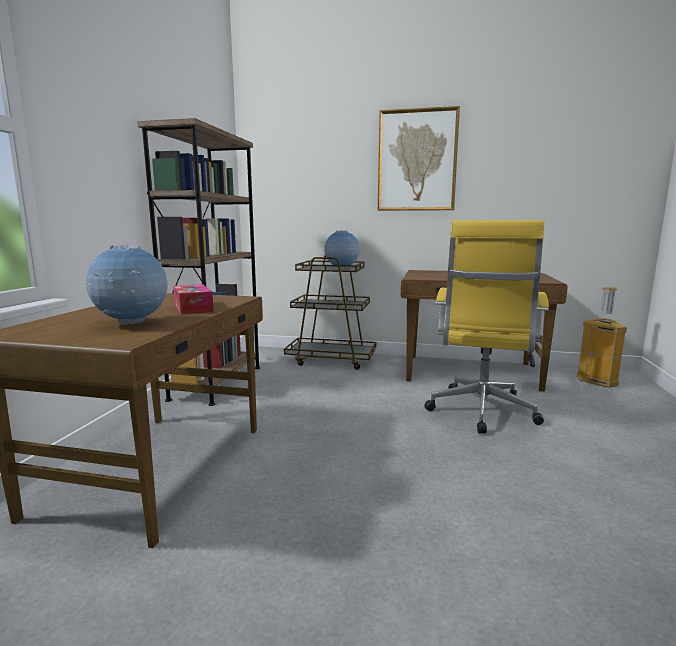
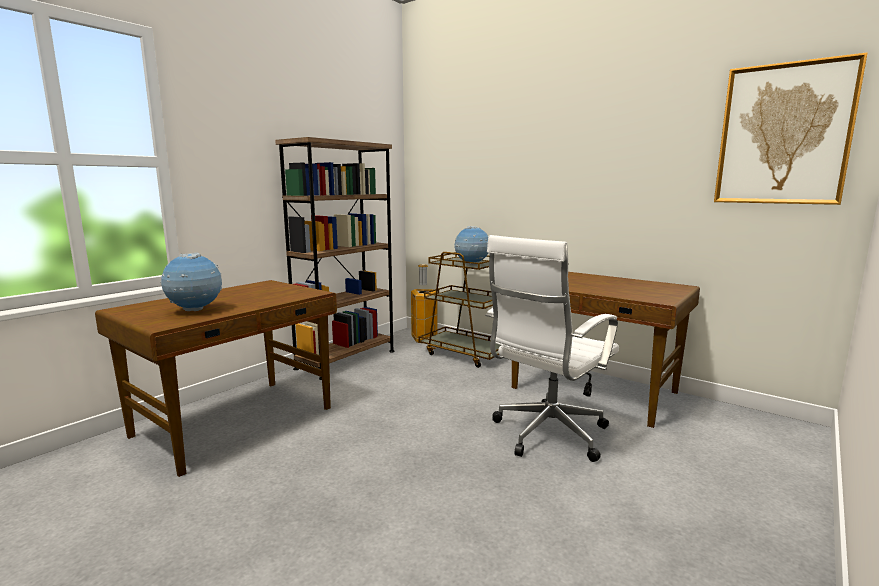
camera: 25 degrees right, 0 degrees up
(193, 308) = (261, 299): tissue box -> none
(417, 161) = (560, 153): picture -> picture (783, 135)
(481, 412) = (546, 435): yellow office chair -> white office chair
(598, 382) = (743, 430): trash can -> trash can (423, 339)

